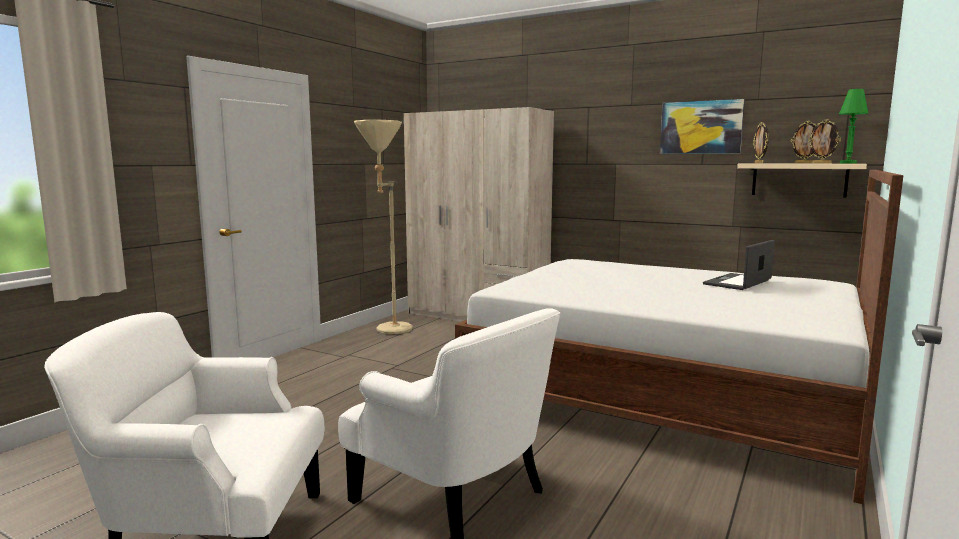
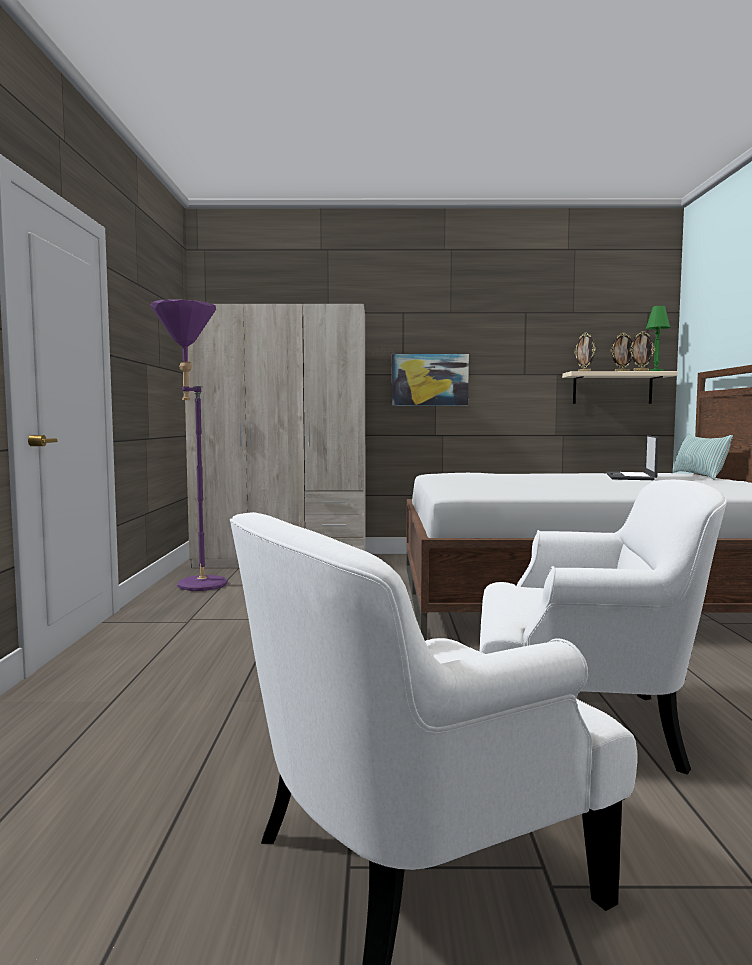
camera: 30 degrees left, 5 degrees down
(387, 330) = (194, 587): beige floor lamp -> purple floor lamp
(701, 127) = (522, 337): picture -> picture (429, 379)
(832, 287) = (699, 475): none -> pillow

